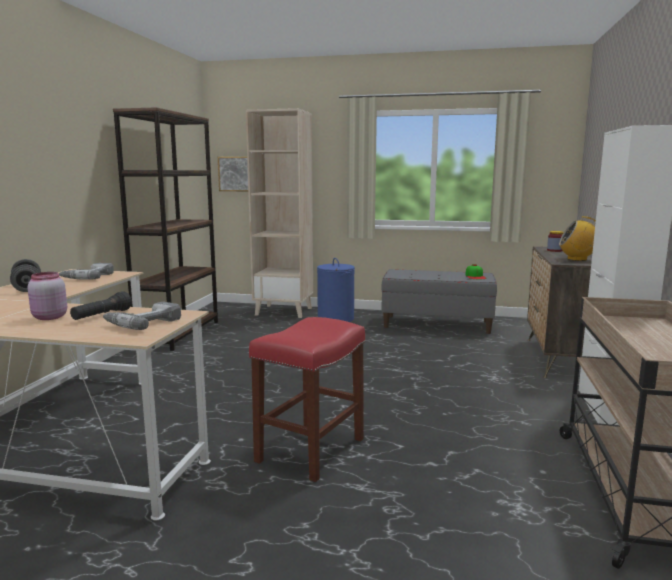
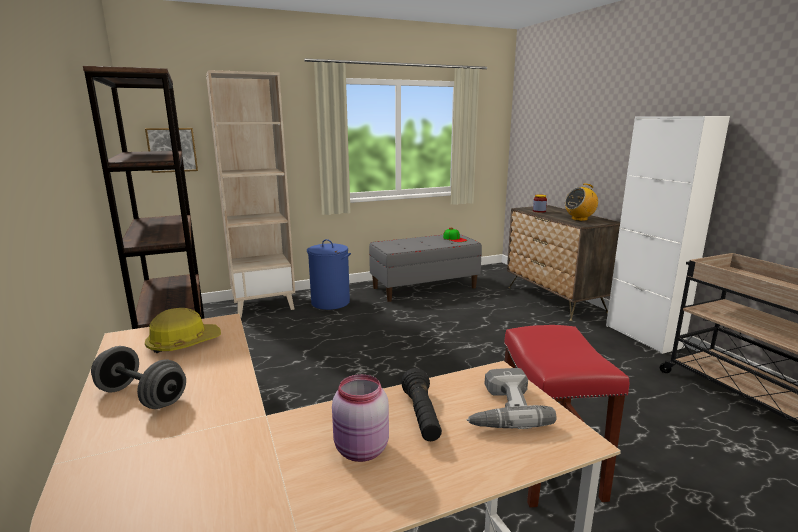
camera: 35 degrees left, 5 degrees up
(88, 277) = (183, 343): power drill -> hard hat

